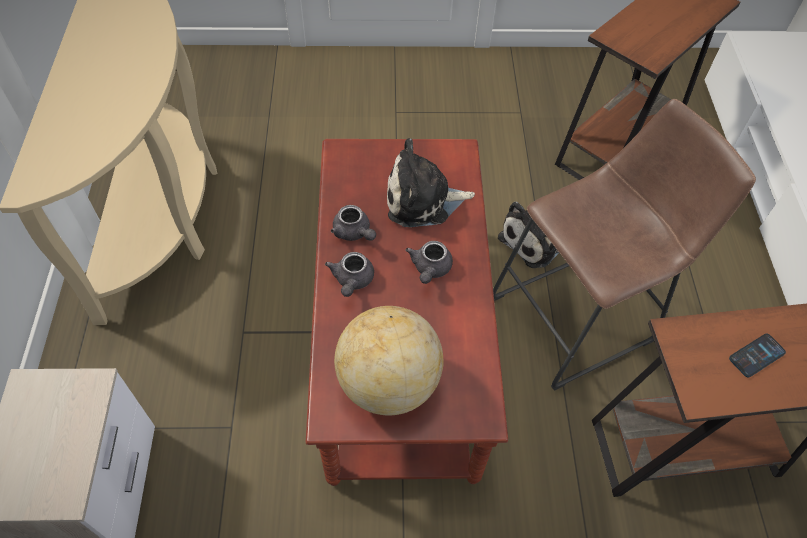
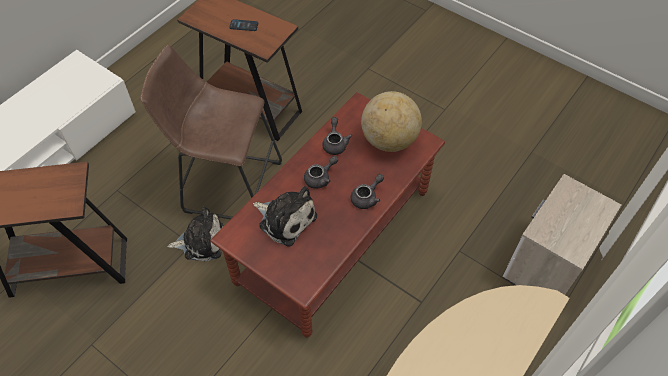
camera: 140 degrees left, 0 degrees up
(354, 233) = (343, 224): grey teapot -> grey teapot (335, 143)

